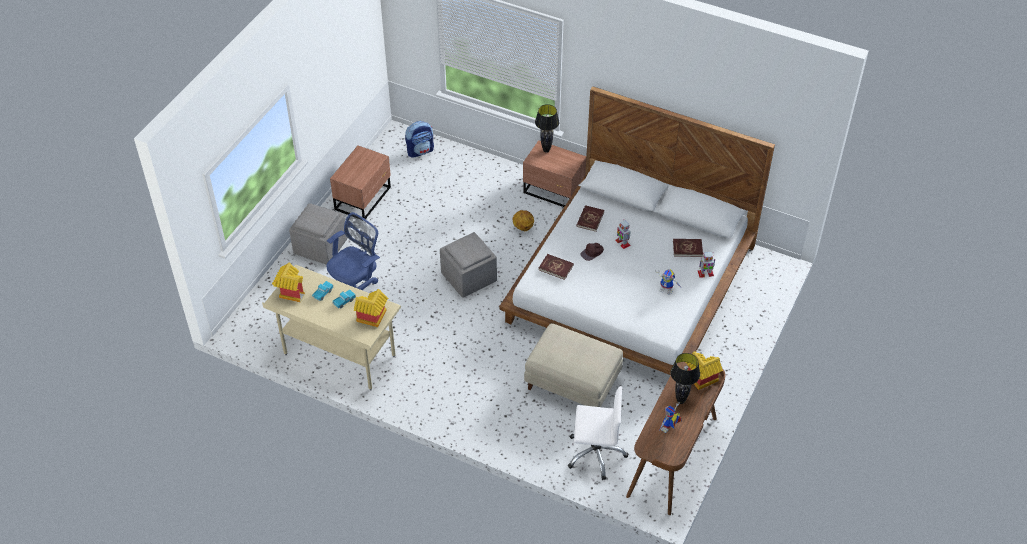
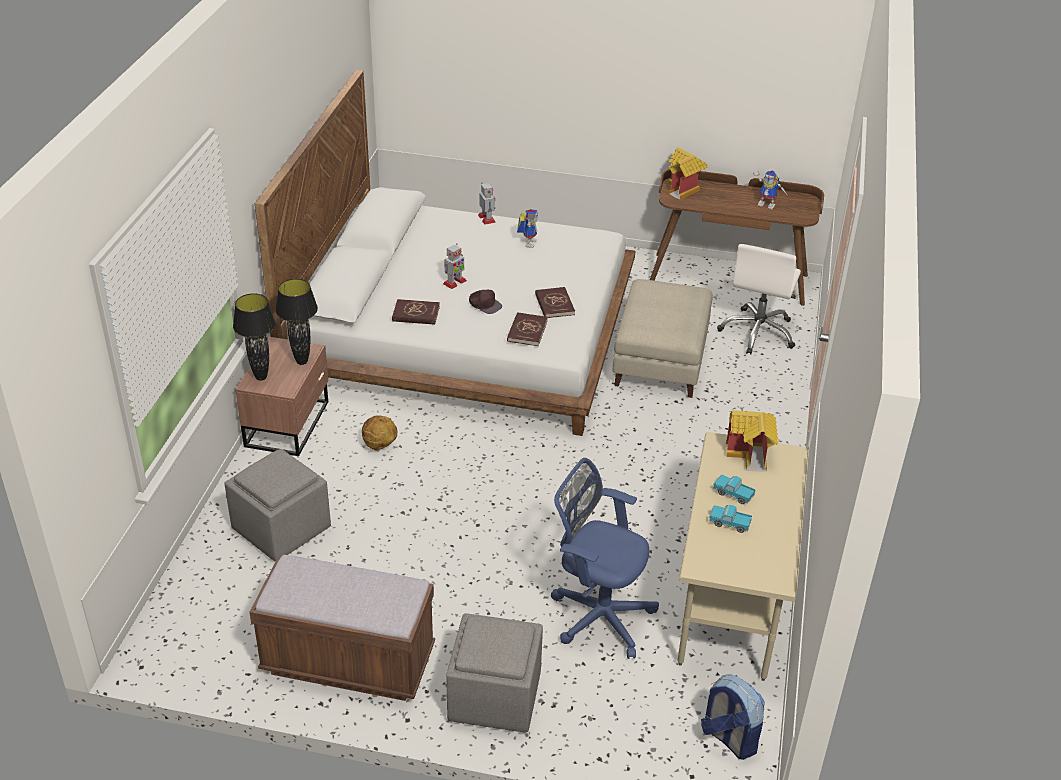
camera: 105 degrees left, 10 degrees down
(290, 292) = (749, 567): toy house -> none
(364, 198) = (348, 662): brown nightstand -> brown bench
(420, 151) = (201, 606): backpack -> backpack (728, 738)
(468, 278) = (508, 487): grey ottoman -> grey ottoman (282, 529)
(595, 453) = (758, 332): white office chair -> white office chair turned 150 degrees counterclockwise
(680, 401) = (723, 200): black table lamp -> black table lamp (302, 362)
(687, 248) = (447, 233): red book -> red book (554, 304)

